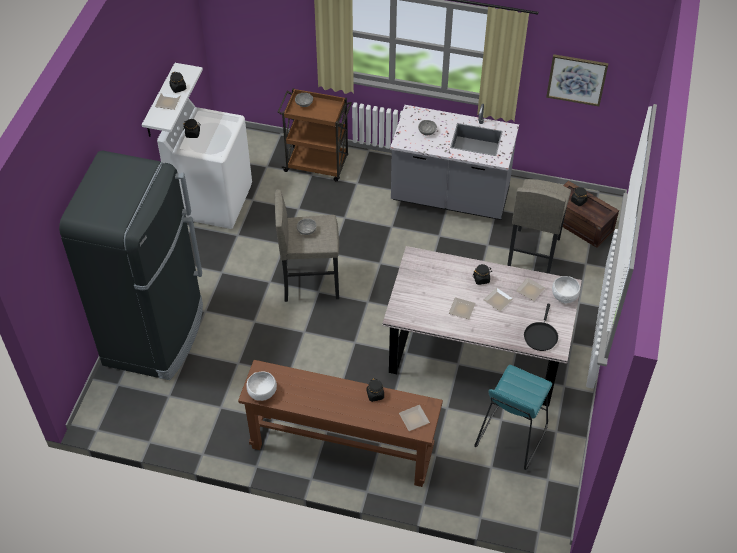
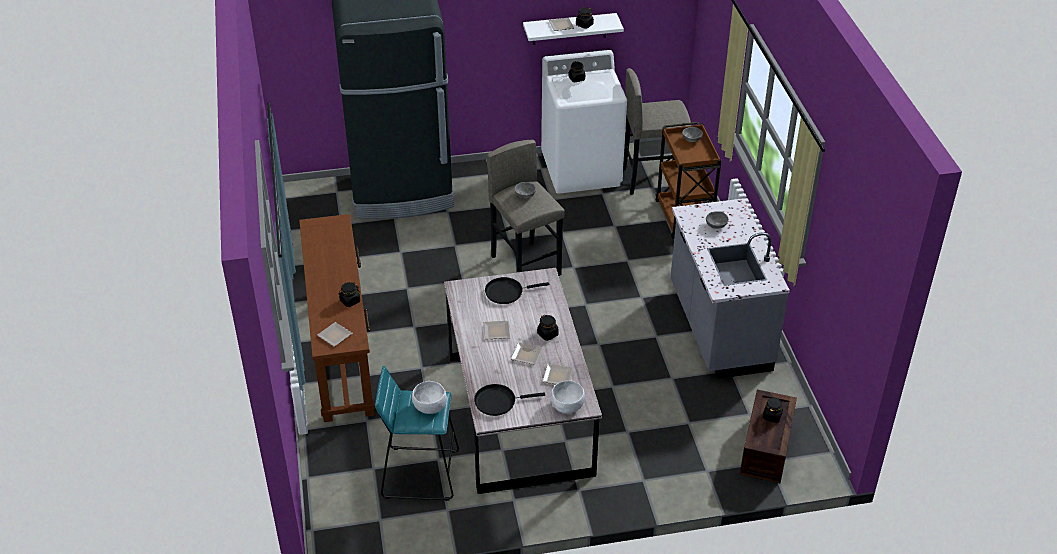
camera: 65 degrees right, 10 degrees down
(262, 392) = (315, 230): white bowl -> white bowl (430, 407)
(419, 286) = (507, 292): none -> black frying pan
(532, 253) = (688, 419): grey stool -> grey stool (652, 178)
(576, 79) = (843, 274): picture -> none

